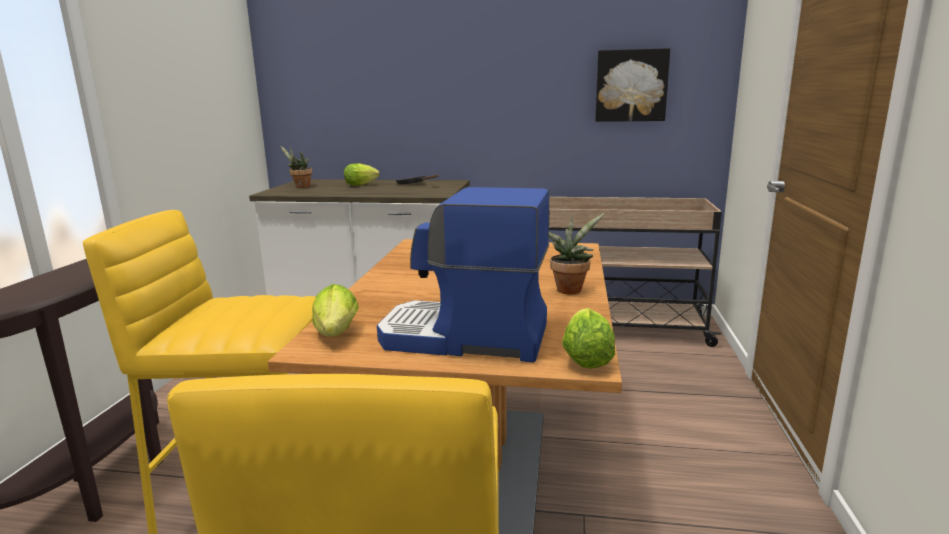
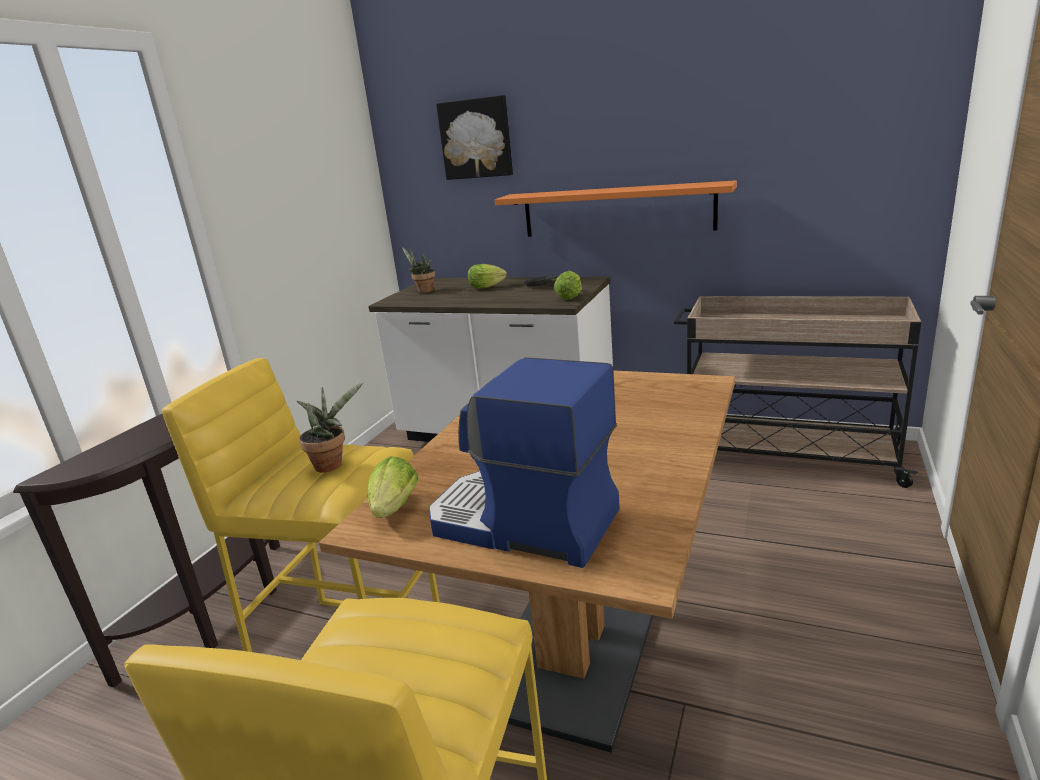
camera: 15 degrees right, 5 degrees up
(476, 124) = (616, 210): none -> orange shelf
(570, 289) = (670, 453): potted plant -> potted plant (332, 464)
(586, 357) = (645, 565): lettuce -> lettuce (570, 296)
(631, 85) = (810, 155): picture -> picture (476, 138)

